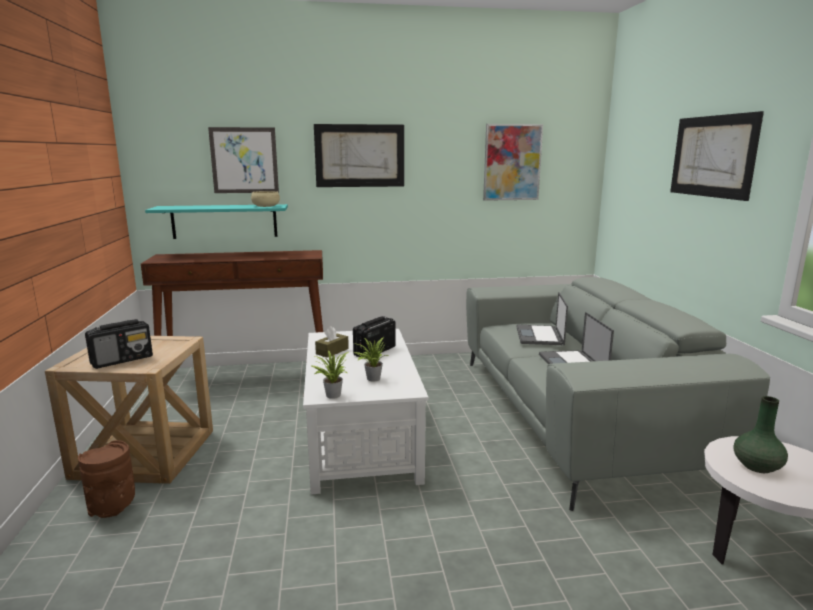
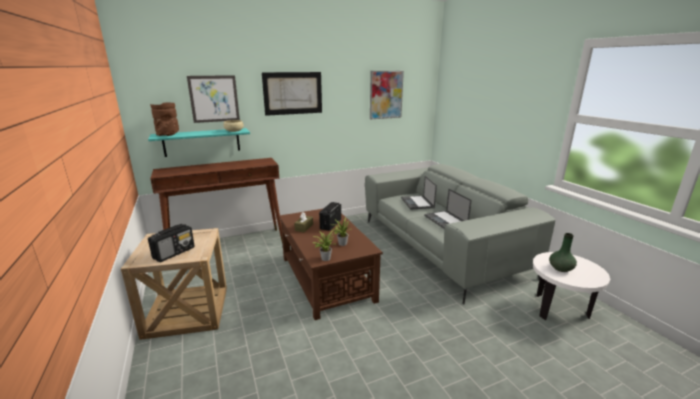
camera: 15 degrees left, 5 degrees up
(113, 507) = (187, 353): brown vase -> brown vase (168, 135)
(361, 438) = (326, 278): white coffee table -> brown coffee table
(712, 156) = (511, 95): picture -> none

